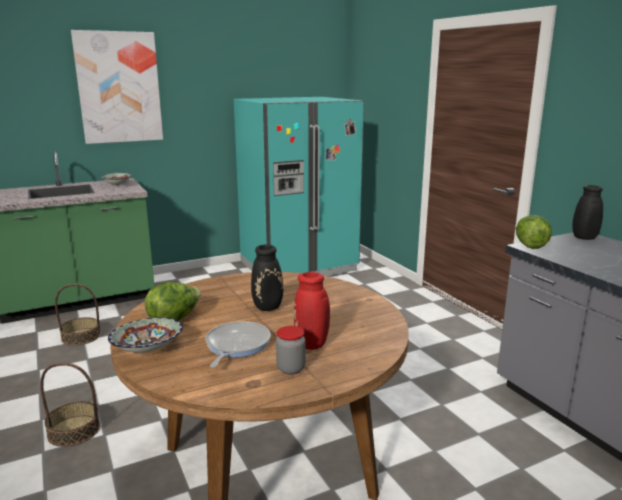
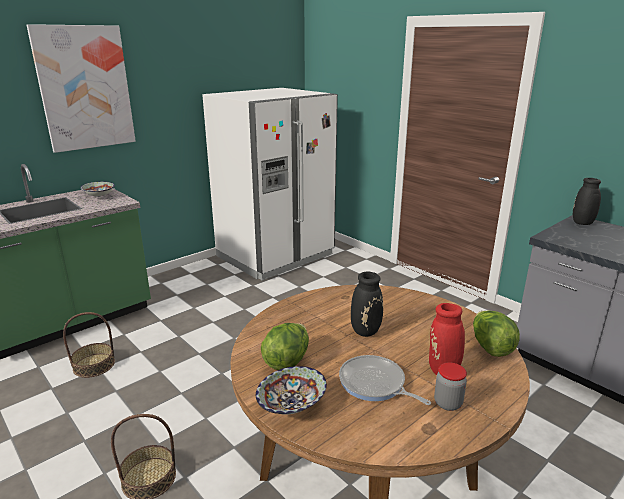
camera: 15 degrees left, 5 degrees up
(236, 345) = (374, 384): frying pan -> frying pan turned 45 degrees counterclockwise
(298, 266) = (275, 256): turquoise fridge -> white fridge
(530, 245) = (549, 236): lettuce -> lettuce (490, 347)

